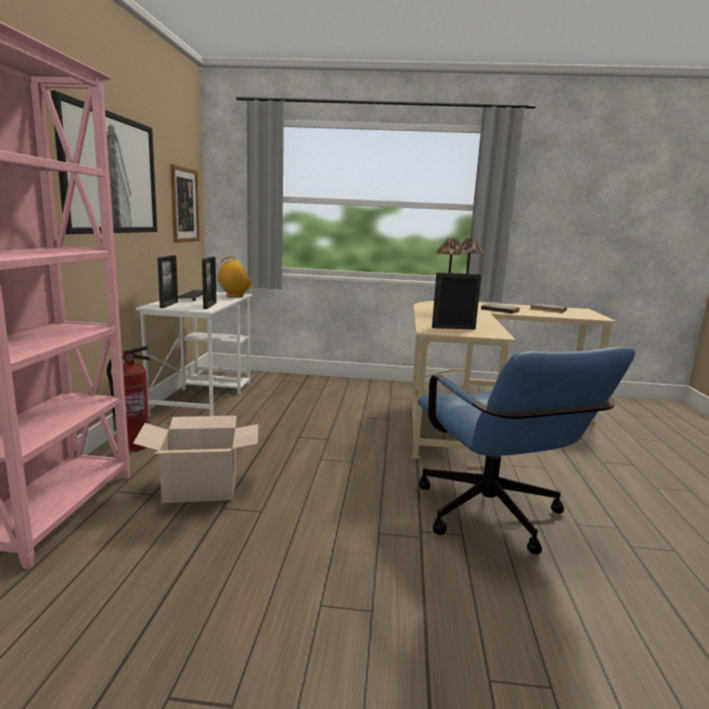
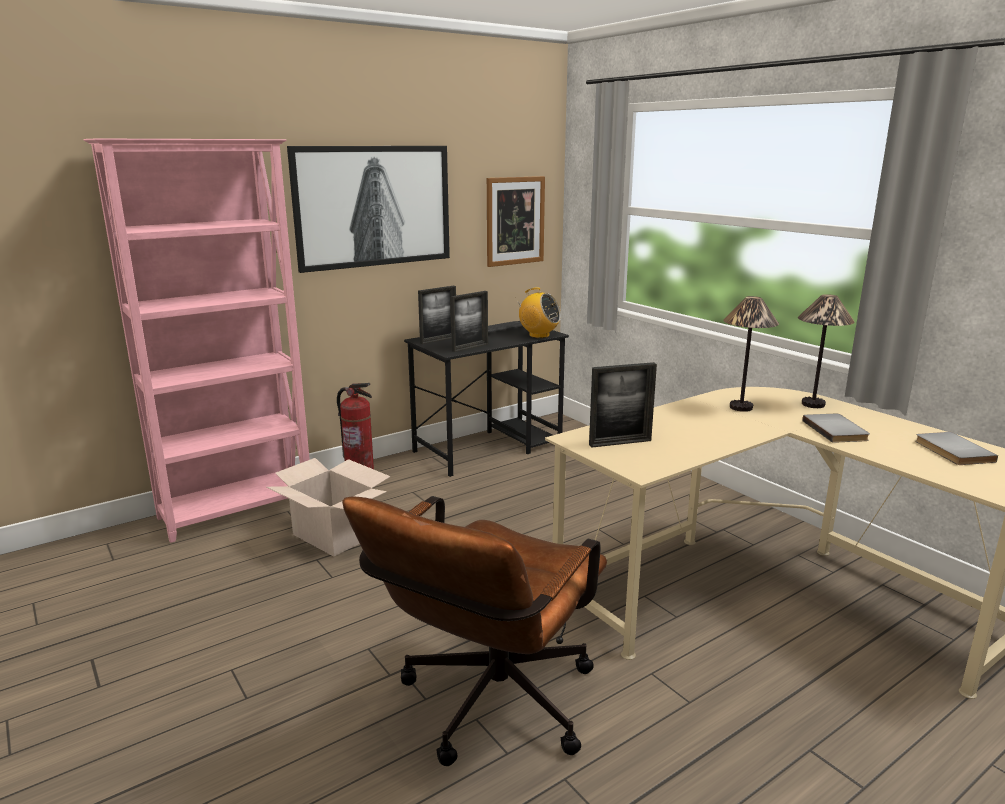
camera: 50 degrees right, 5 degrees up
(203, 398) = (489, 447): white desk -> black desk
(453, 328) = (620, 443): picture frame -> picture frame turned 120 degrees clockwise
(495, 519) = (488, 709): blue office chair -> brown office chair

